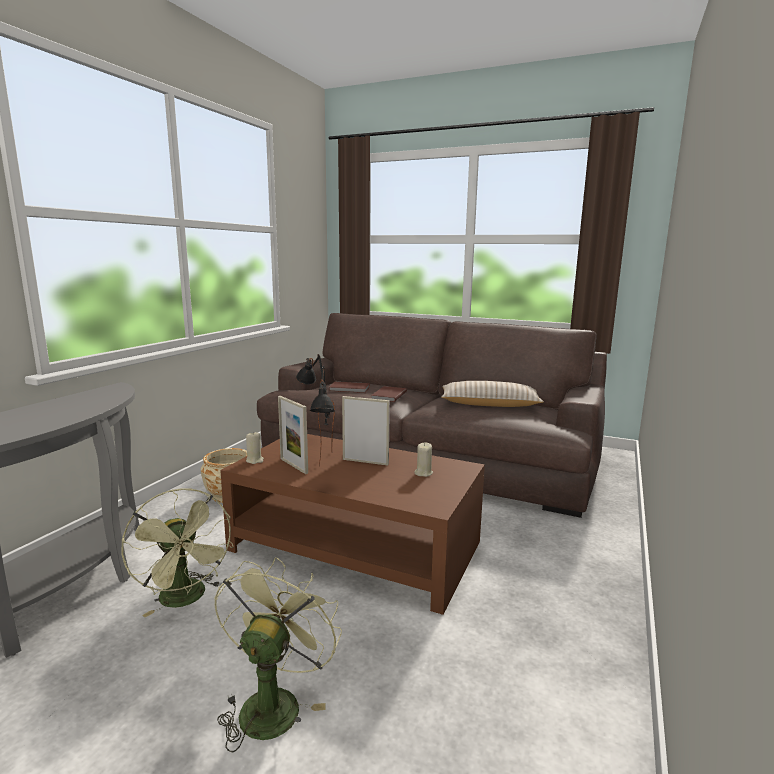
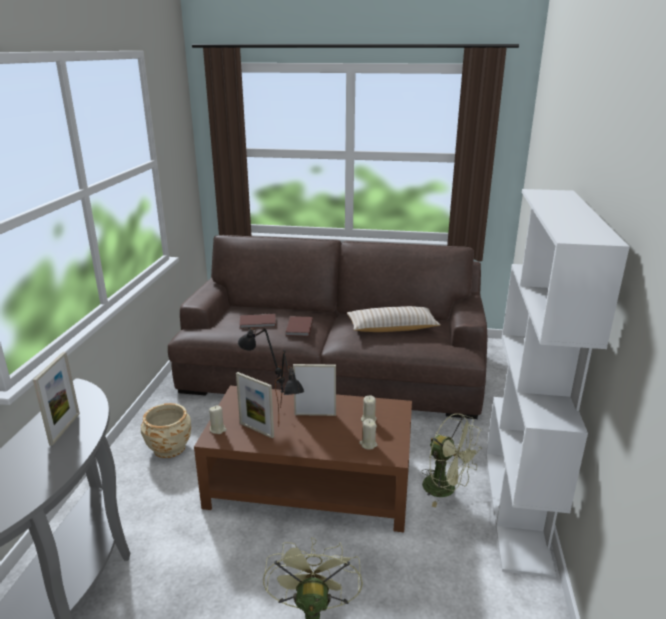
camera: 15 degrees left, 10 degrees up
(69, 407) = (65, 429): none -> picture frame
(187, 599) = (194, 564): green fan -> green fan (446, 489)
(410, 493) = (368, 444): none -> beige candle
(608, 617) = (517, 508): none -> white bookcase

